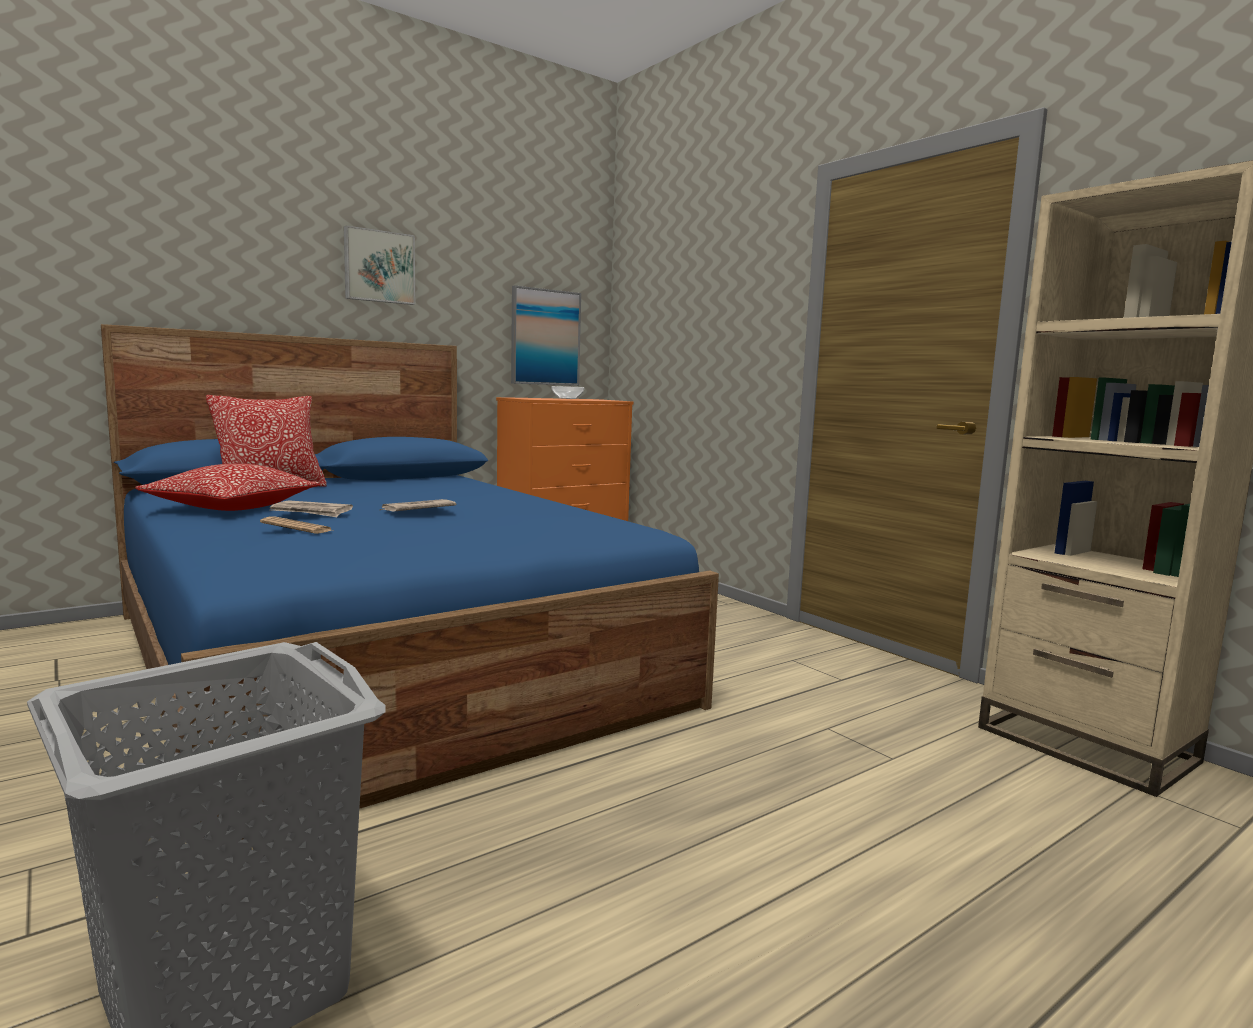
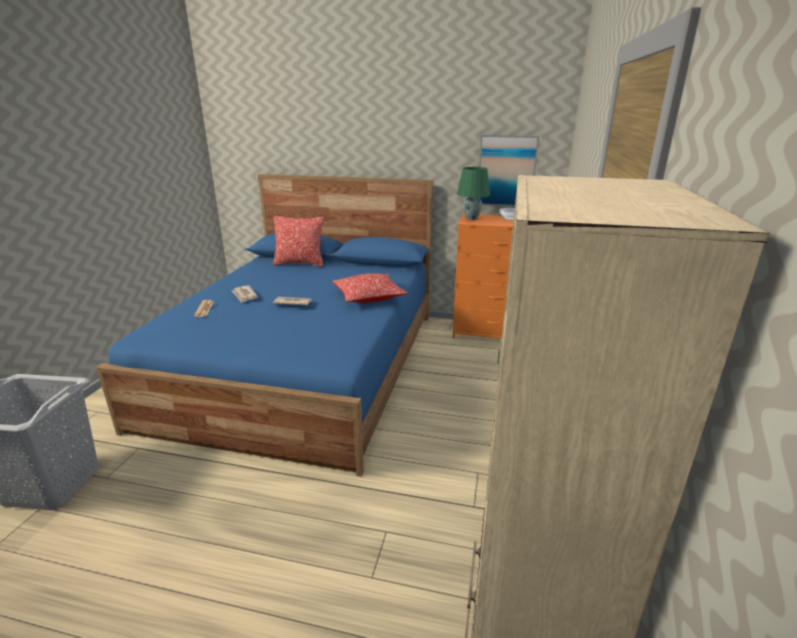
camera: 50 degrees right, 15 degrees up
(232, 507) = (247, 280): pillow -> pillow (369, 297)
(379, 267) = (389, 131): picture -> none
(528, 398) = (472, 219): none -> green table lamp

